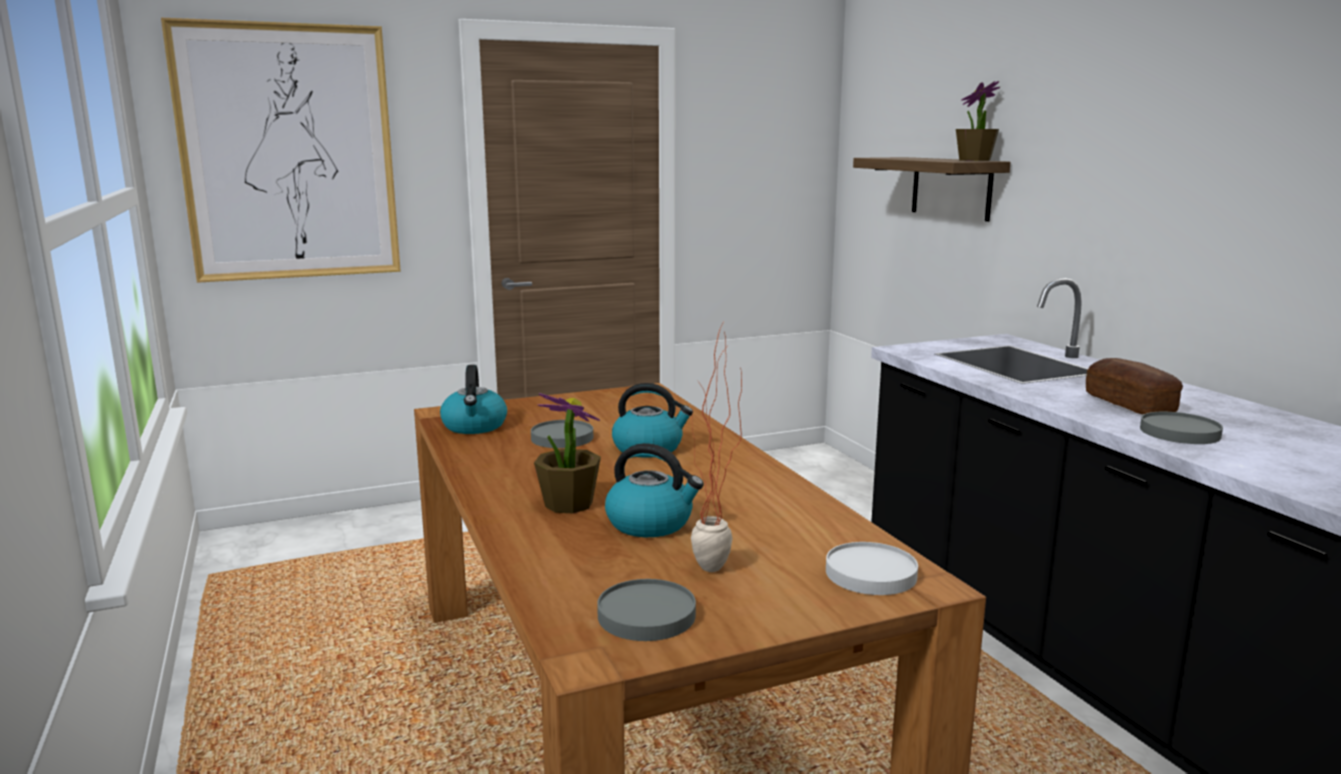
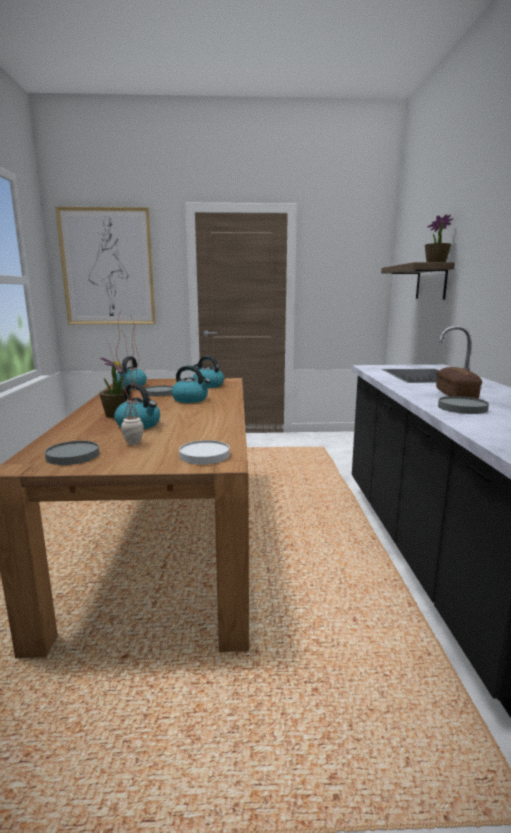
camera: 20 degrees right, 0 degrees up
(625, 408) = (208, 385): none -> kettle

